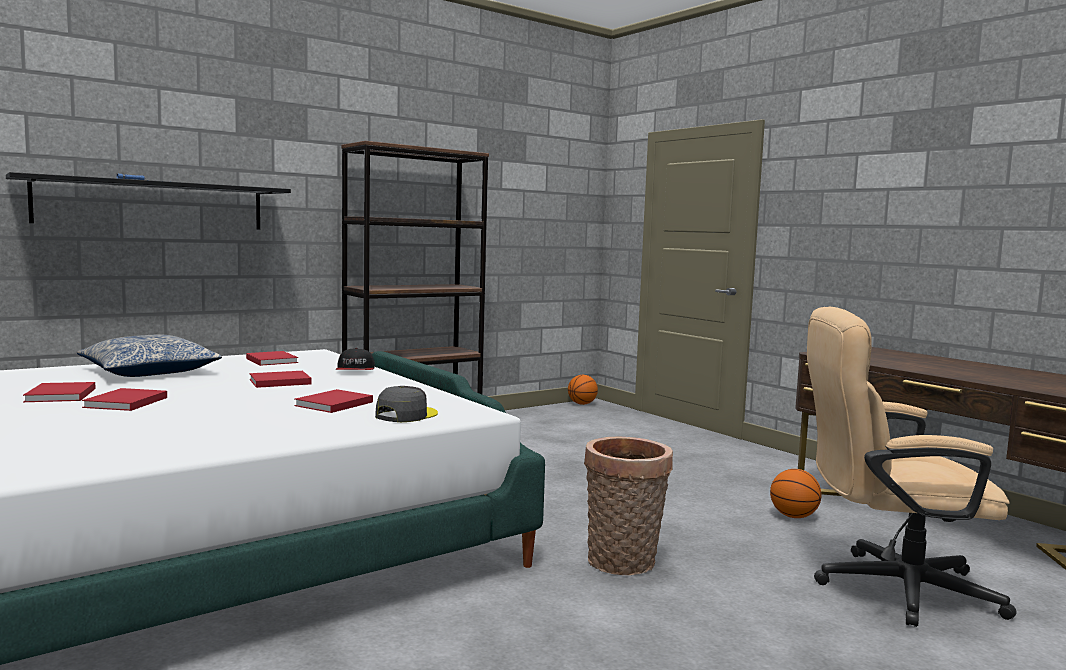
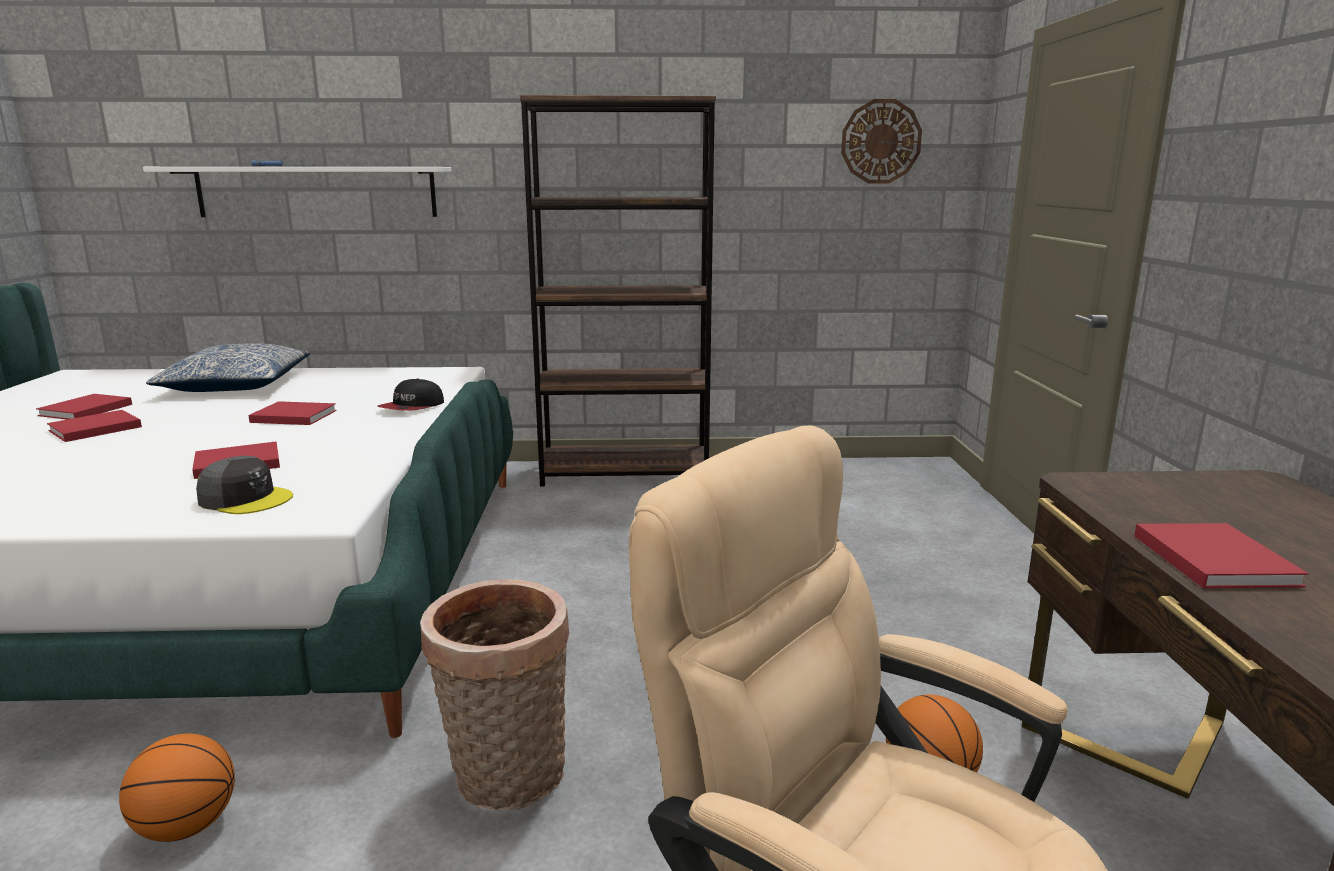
camera: 35 degrees right, 10 degrees up
(153, 204) = (317, 192): black shelf -> white shelf
(271, 360) = (380, 380): red book -> red book (1211, 558)
(406, 415) = (245, 499): grey cap -> grey cap turned 45 degrees clockwise
(554, 190) = (881, 141): none -> wall clock
(582, 404) = (911, 464): basketball -> basketball (187, 826)

